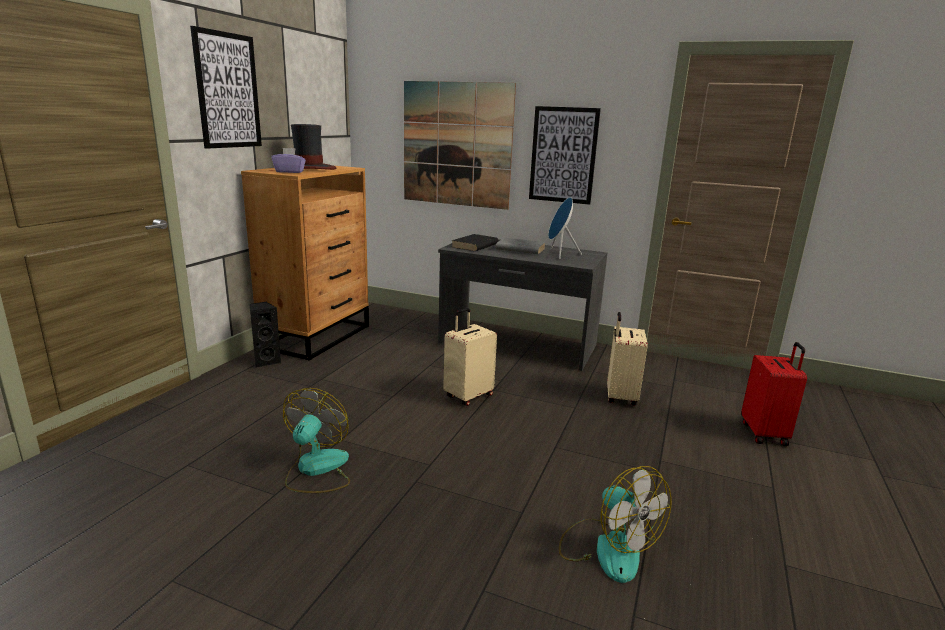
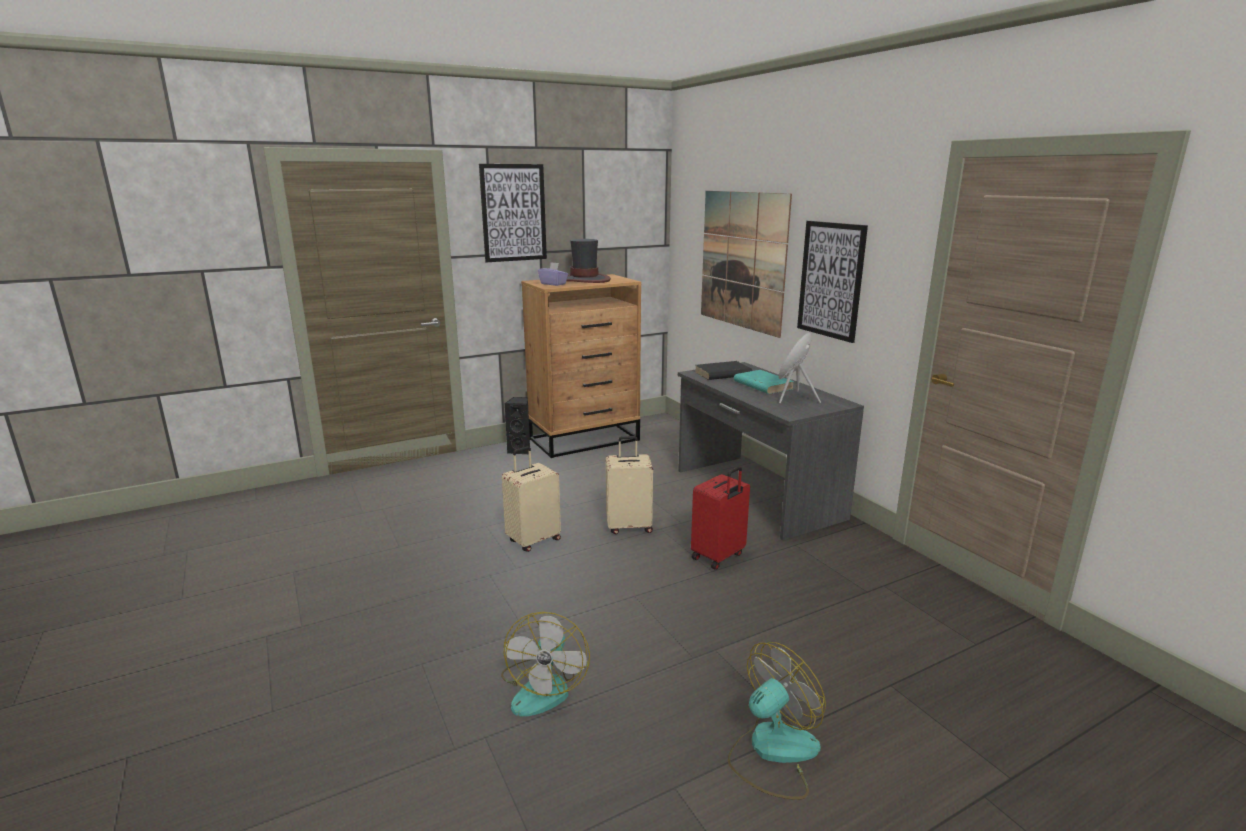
camera: 40 degrees right, 0 degrees up
(316, 470) = (442, 541): fan -> fan (772, 752)
(520, 249) = (762, 385): grey book -> turquoise book
(620, 397) = (779, 579): beige suitcase -> beige suitcase (533, 540)
(765, 433) = (897, 682): red suitcase -> red suitcase (718, 556)

